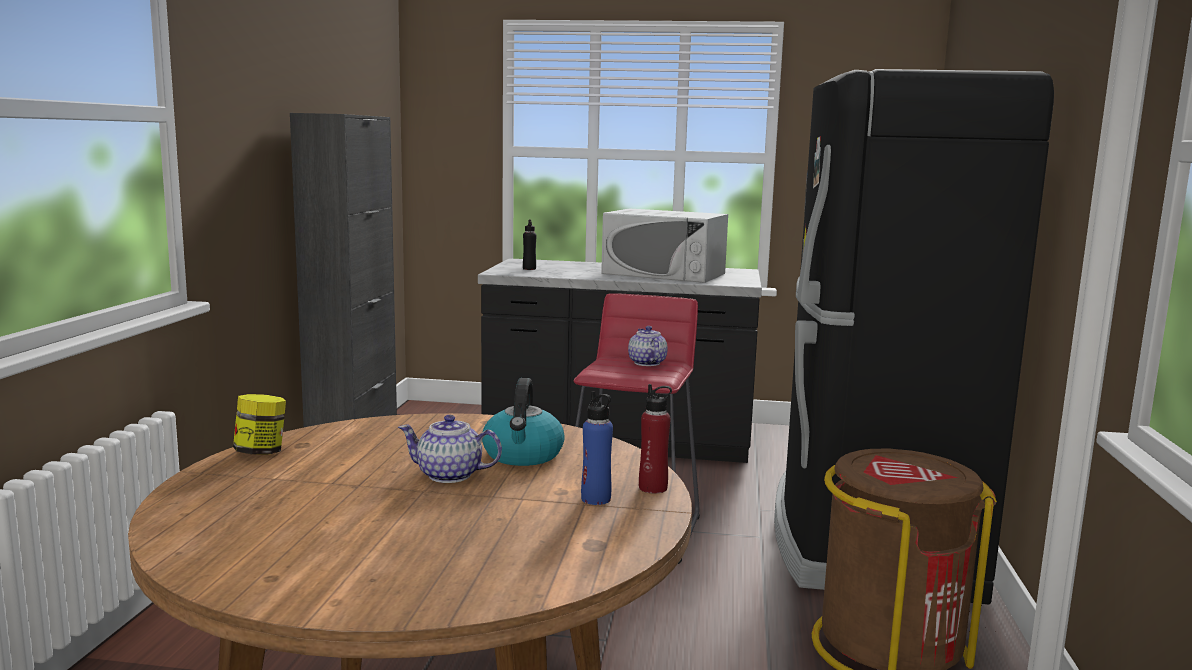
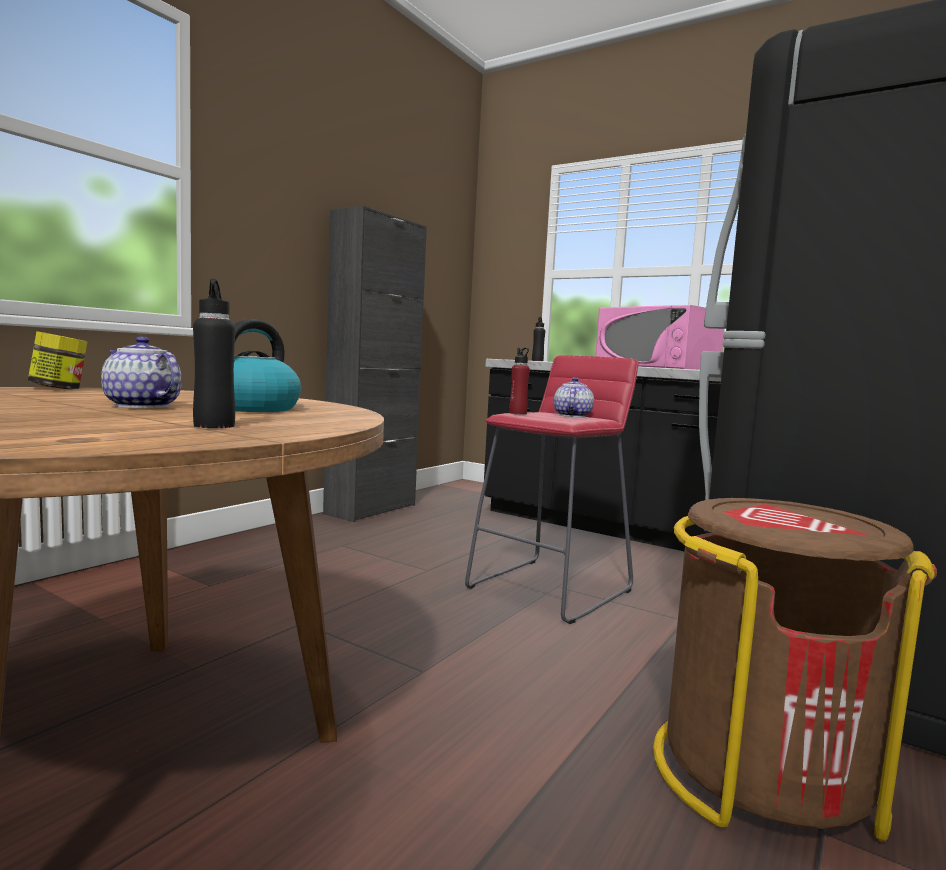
camera: 25 degrees right, 5 degrees down
(596, 499) = (214, 426): blue bottle -> black bottle
(653, 488) = (303, 429): red bottle -> red bottle (518, 413)
(664, 273) = (656, 367): white microwave -> pink microwave

